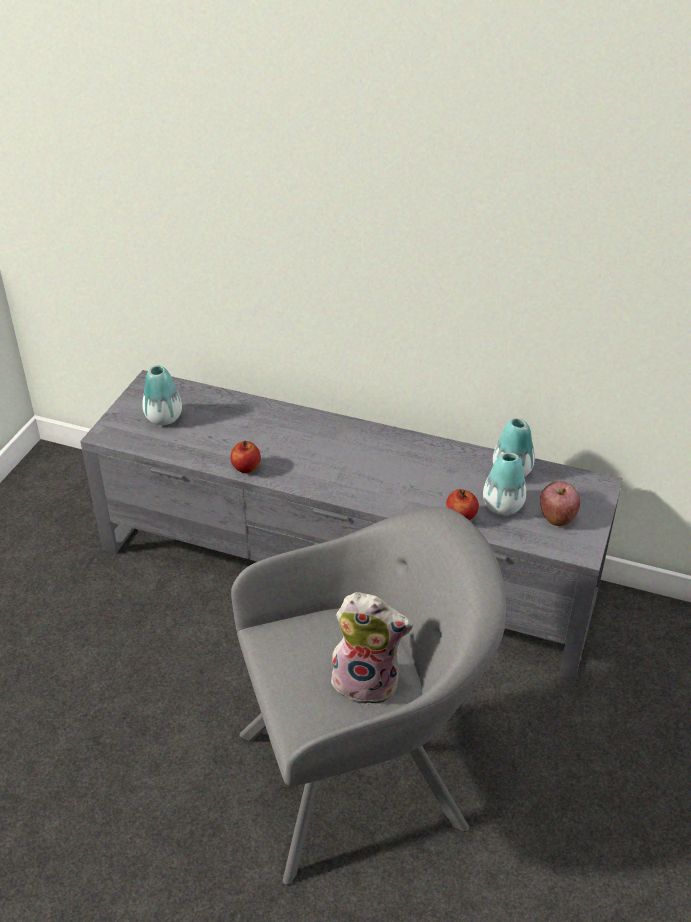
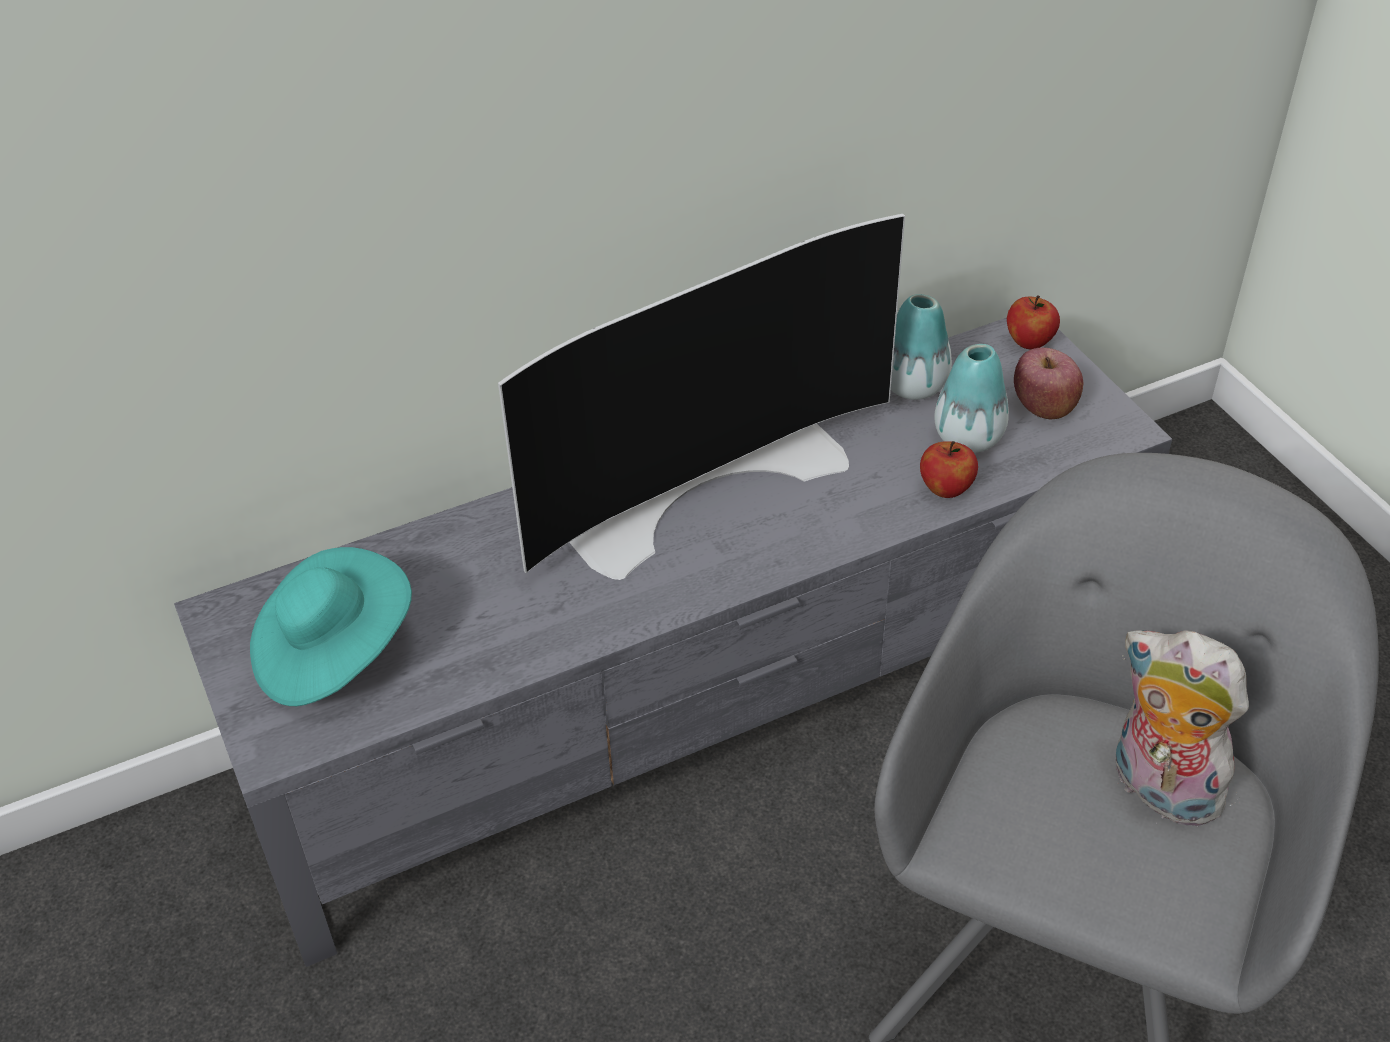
camera: 45 degrees left, 5 degrees up
(164, 418) = (333, 653): vase -> turquoise hat
(246, 469) = (579, 634): apple -> apple (1029, 342)
(368, 449) = (701, 482): none -> television
(368, 681) = (1158, 789): plush toy -> plush toy turned 105 degrees counterclockwise

